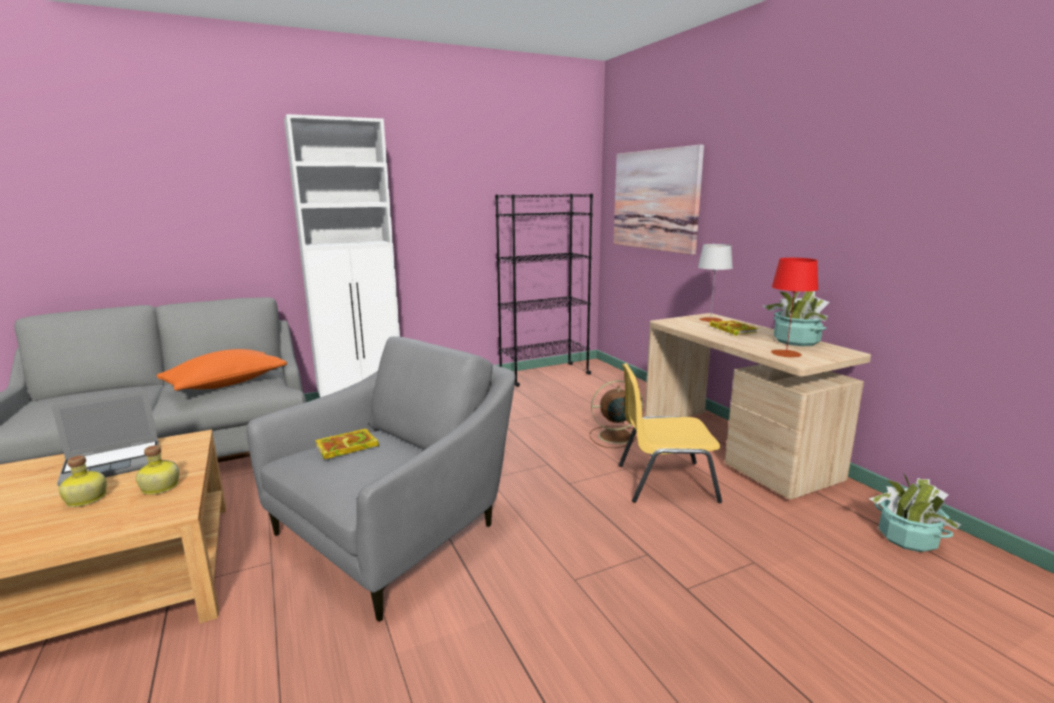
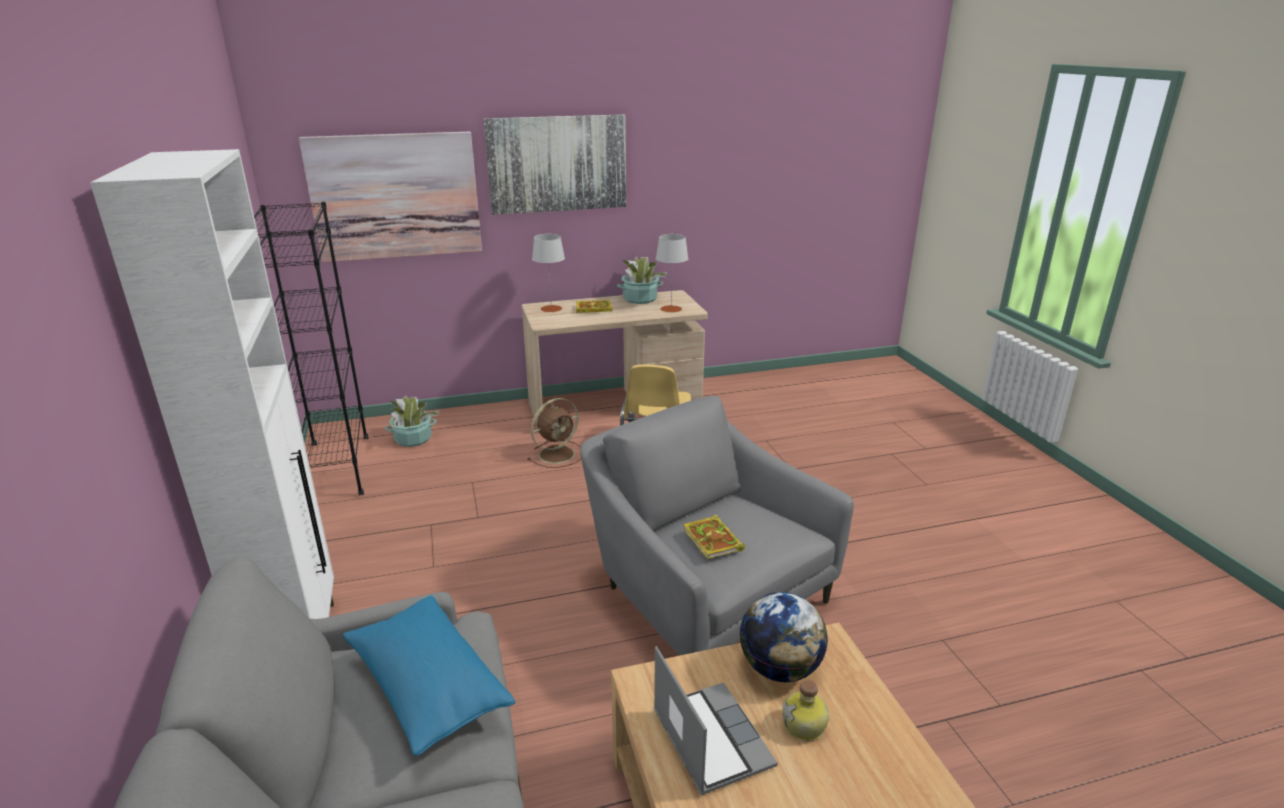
camera: 80 degrees left, 10 degrees up
(159, 488) = (779, 669): bottle -> globe
(226, 384) = (428, 687): orange pillow -> blue pillow
(614, 436) = (558, 454): brown fan -> brown fan turned 135 degrees counterclockwise
(763, 175) = (557, 164): none -> picture
(786, 353) = (671, 309): red table lamp -> grey table lamp
(908, 538) = (747, 389): potted plant -> potted plant (413, 439)

